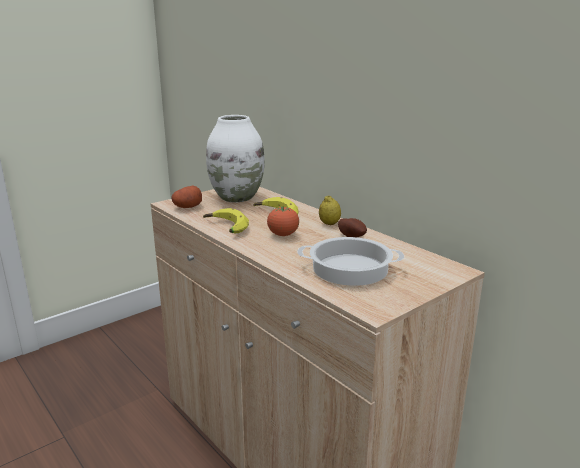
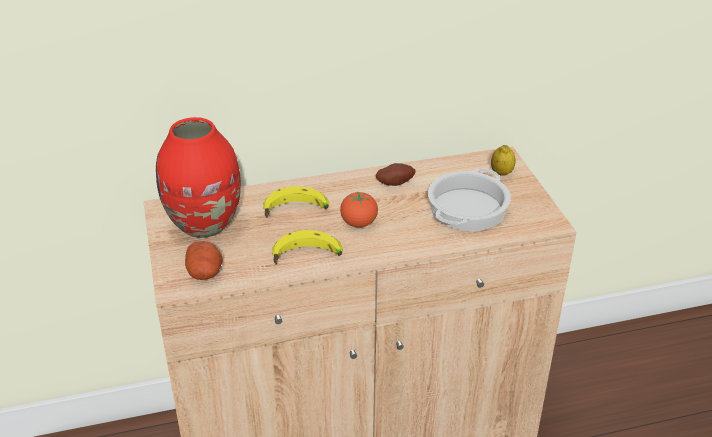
camera: 65 degrees left, 15 degrees up
(237, 197) = (205, 224): white vase -> red vase
(329, 224) = (351, 185): lemon -> lemon (501, 173)

